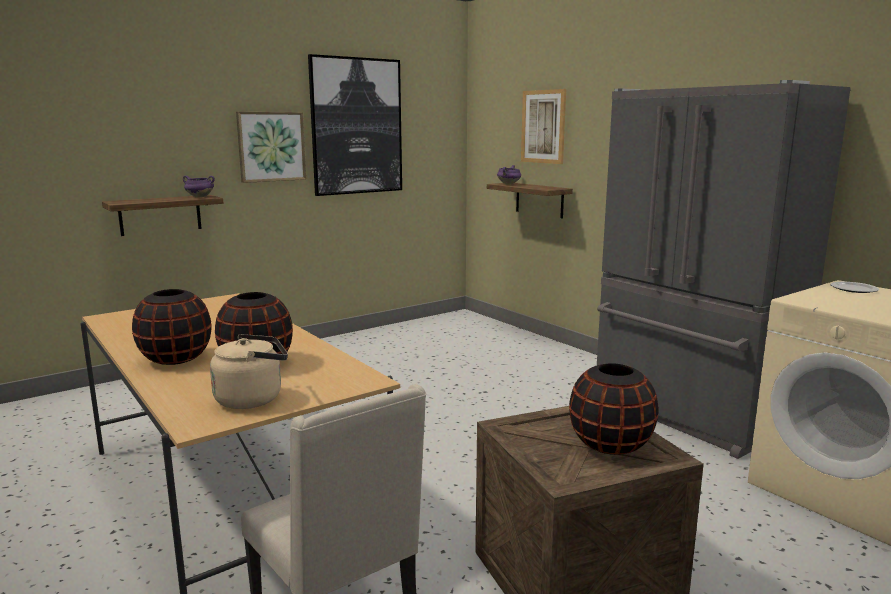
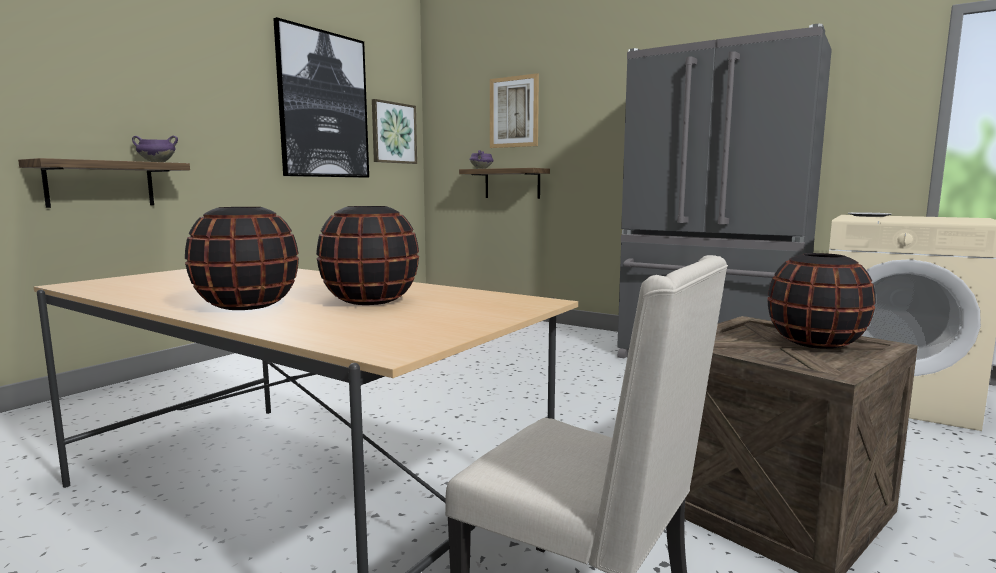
camera: 20 degrees left, 5 degrees down
(253, 398) = (424, 324): beige kettle -> none
(271, 146) = (235, 115): picture -> picture (393, 133)

